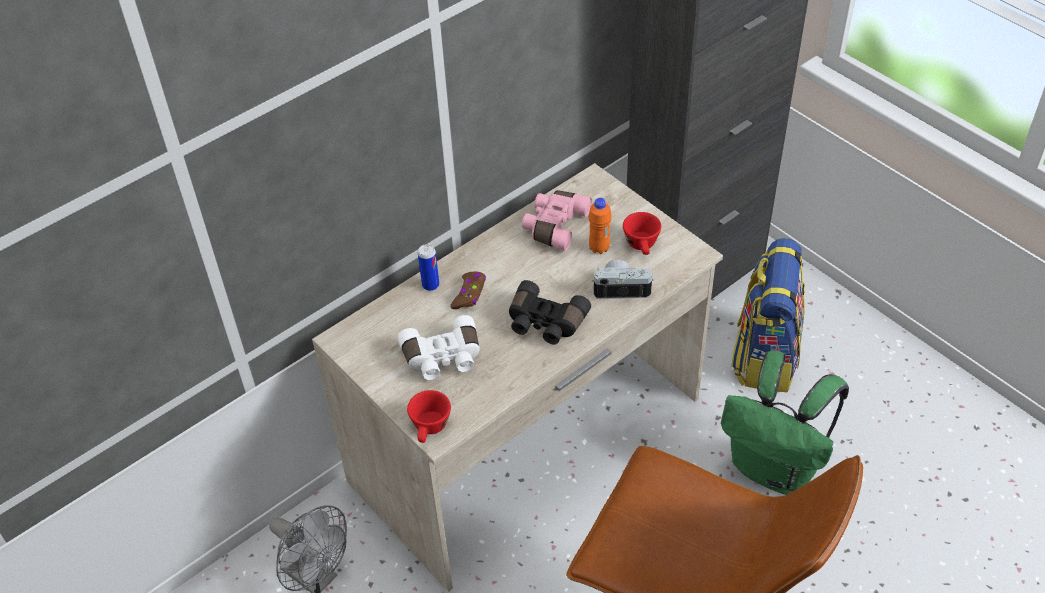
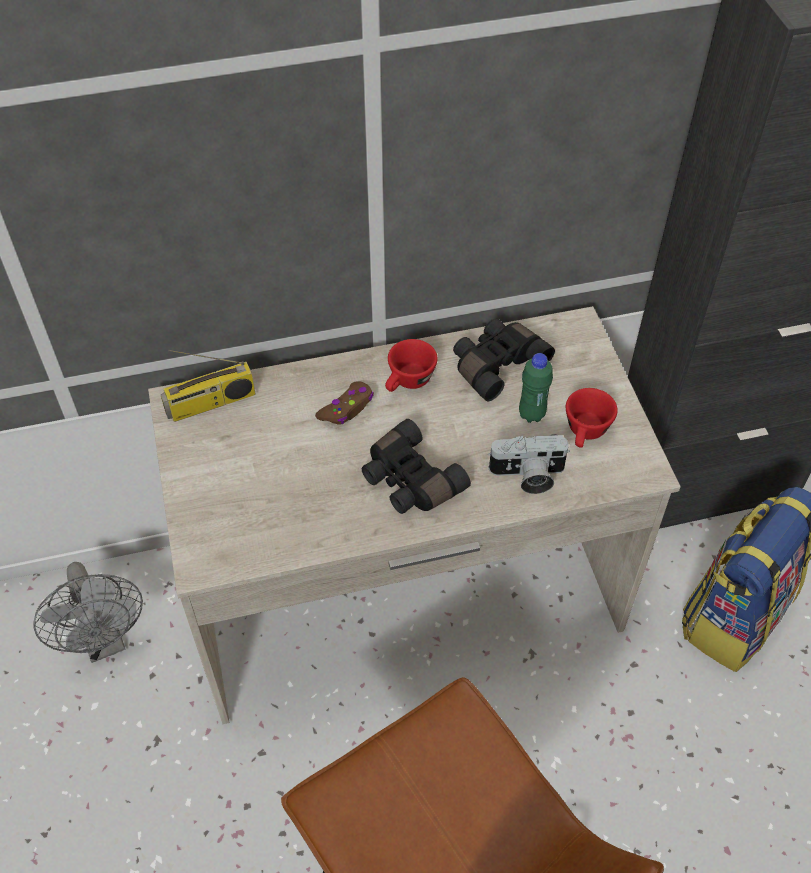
camera: 25 degrees right, 5 degrees up
(367, 330) = (211, 404): none -> radio
(430, 285) = (312, 379): can -> none
(430, 429) = (198, 553): red cup -> red cup (408, 382)
(443, 358) = (268, 473): white binoculars -> none
(554, 225) = (496, 364): pink binoculars -> black binoculars
(599, 248) = (531, 414): orange bottle -> green bottle
(621, 288) = (527, 476): camera -> camera turned 150 degrees clockwise
(775, 468) = (667, 759): green backpack -> none

